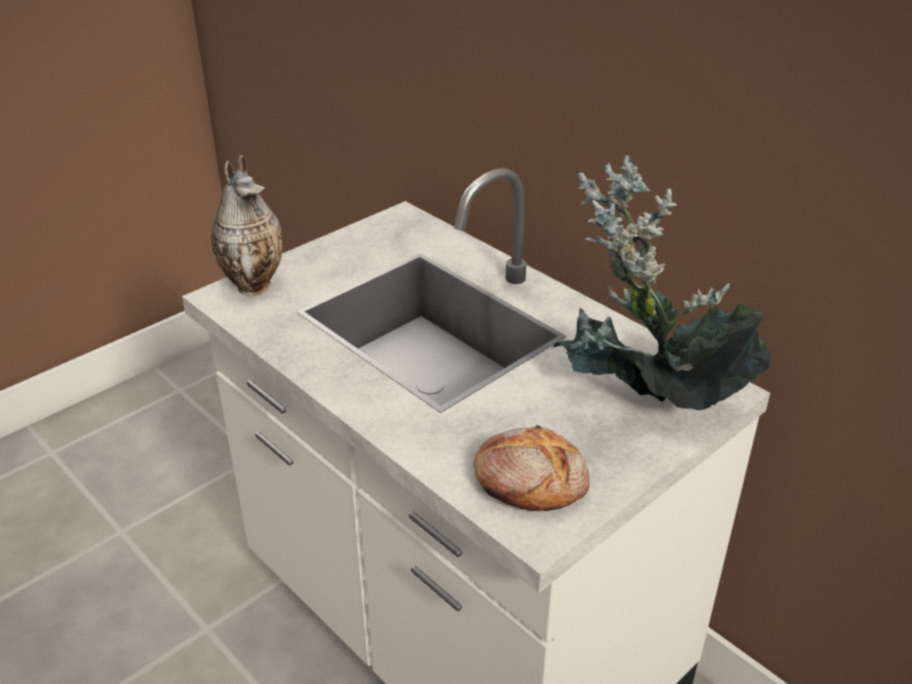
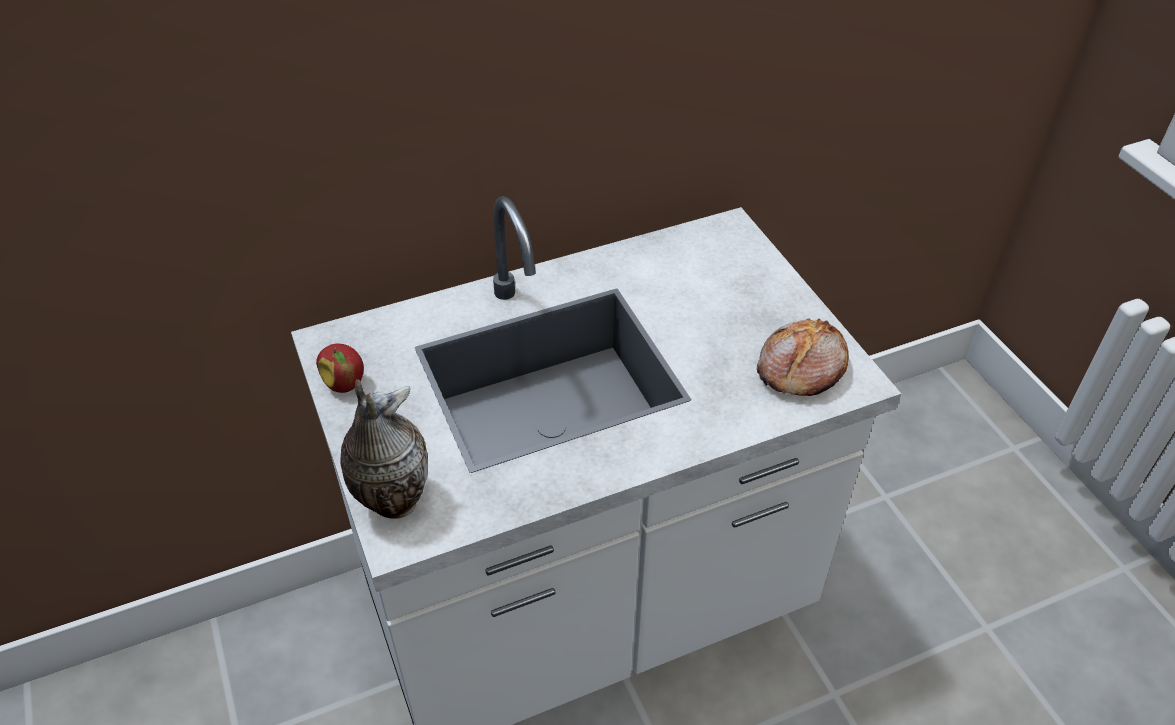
camera: 70 degrees left, 10 degrees up
(363, 235) = (345, 384): none -> apple
(642, 408) = (735, 277): potted plant -> none

